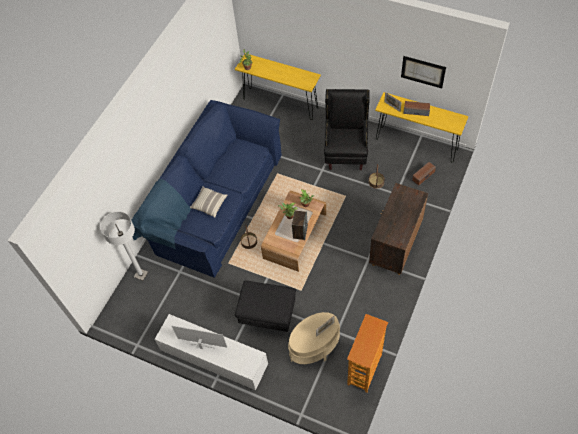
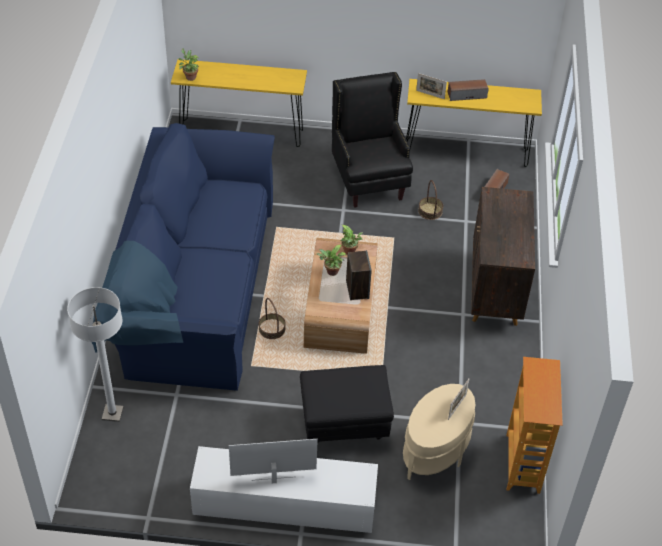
camera: 25 degrees left, 10 degrees down
(209, 204) = (202, 277): pillow -> none
(423, 72) = (470, 31): picture -> none

